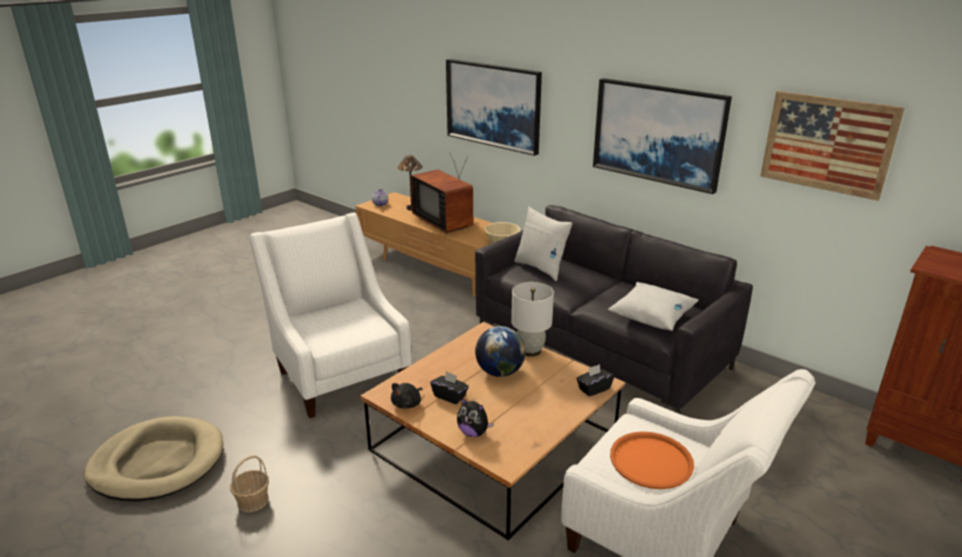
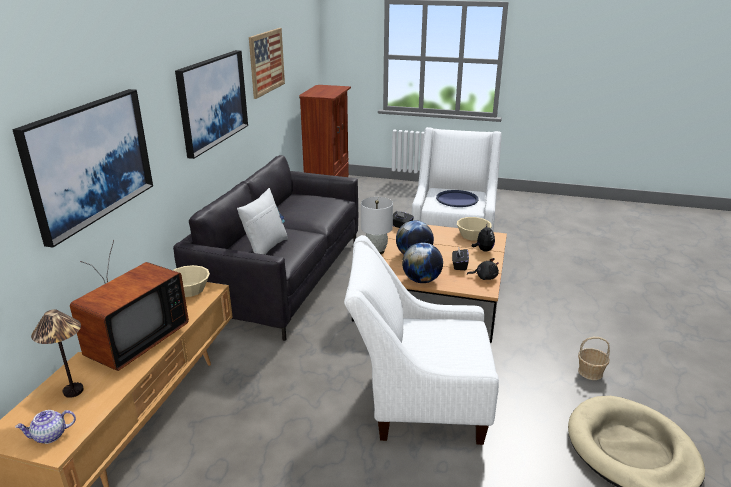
camera: 115 degrees left, 0 degrees up
(339, 373) = (417, 401): white armchair -> white armchair turned 60 degrees clockwise
(440, 359) = (421, 280): none -> globe
(525, 442) = (473, 235): none -> beige bowl
(651, 461) = (457, 199): orange tray -> blue tray
(652, 316) = (322, 202): grey pillow -> none

